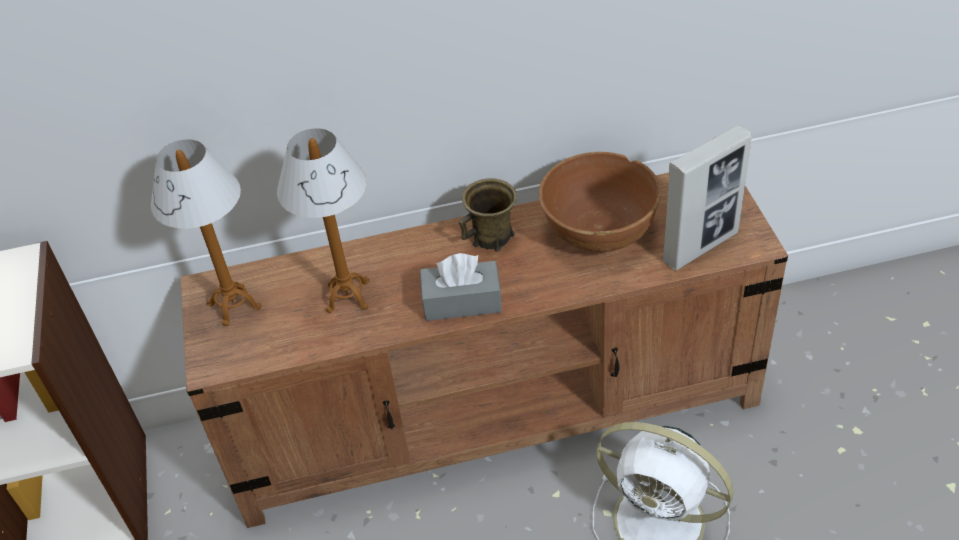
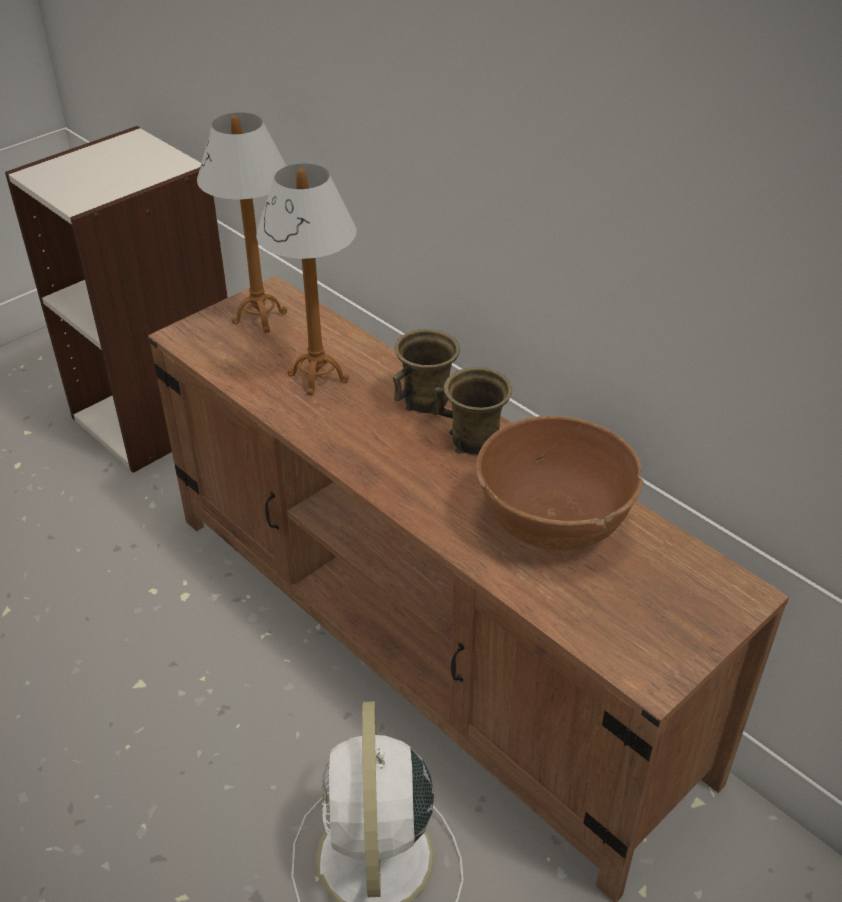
camera: 55 degrees right, 5 degrees down
(428, 245) = (426, 400): none -> brown mug
(462, 302) = (364, 455): grey tissue box -> none
(700, 247) = (601, 622): picture frame -> none

